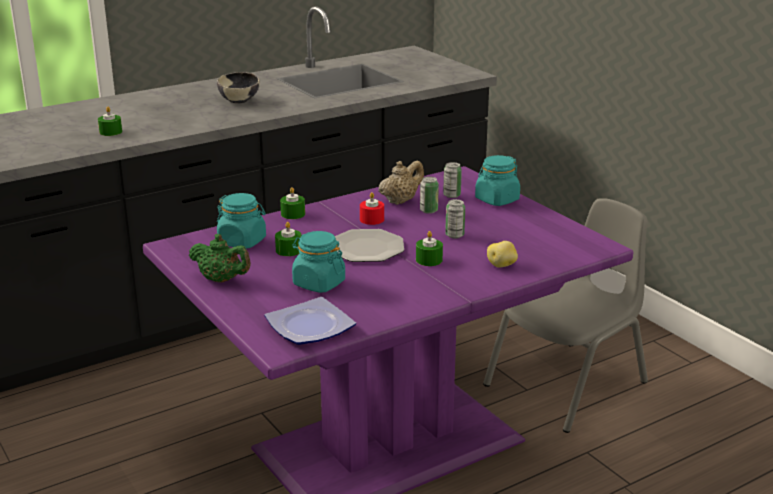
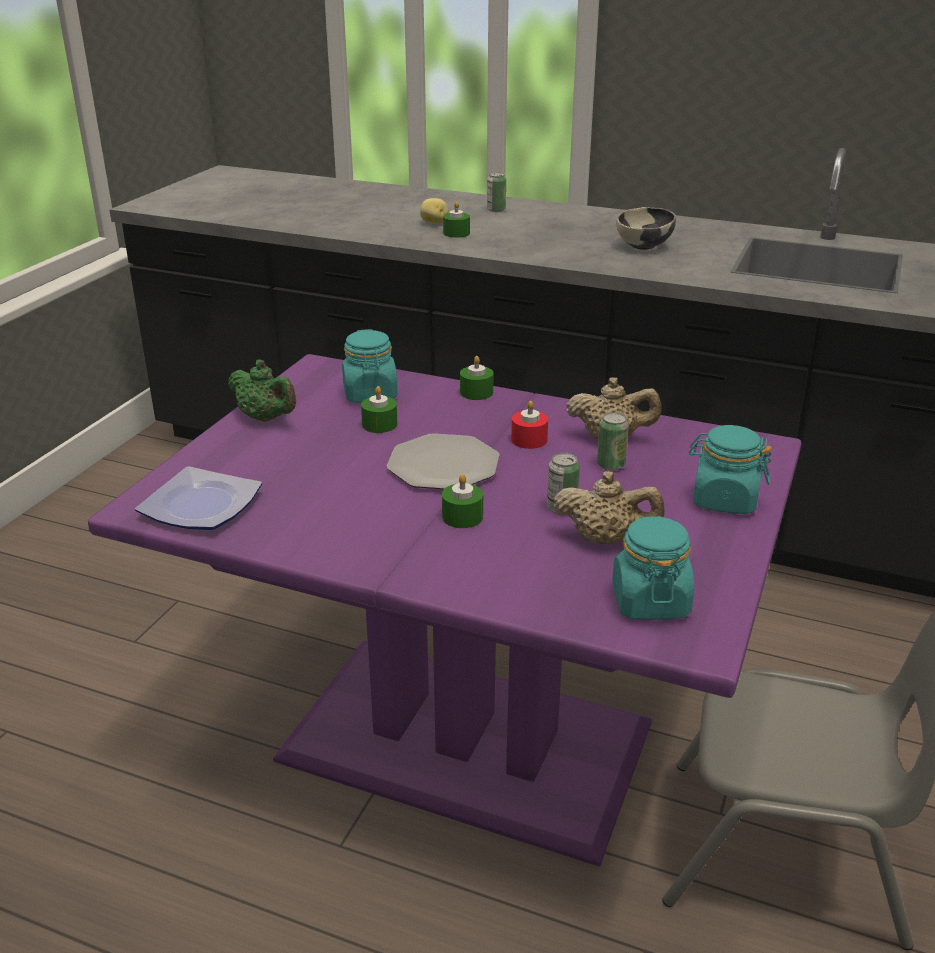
camera: 55 degrees right, 5 degrees up
(222, 280) = (266, 418): green teapot -> green teapot turned 45 degrees counterclockwise
(318, 283) = (315, 471): turquoise jar -> turquoise jar (650, 601)
(452, 195) = (684, 463): can -> can (496, 210)
(496, 235) = (605, 539): none -> beige teapot
(502, 265) = (514, 576): potato -> potato (434, 223)

